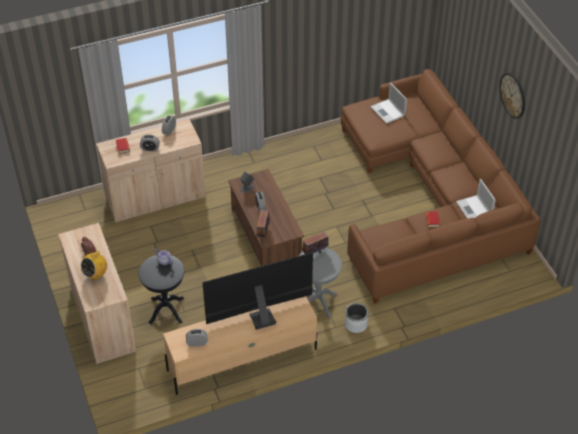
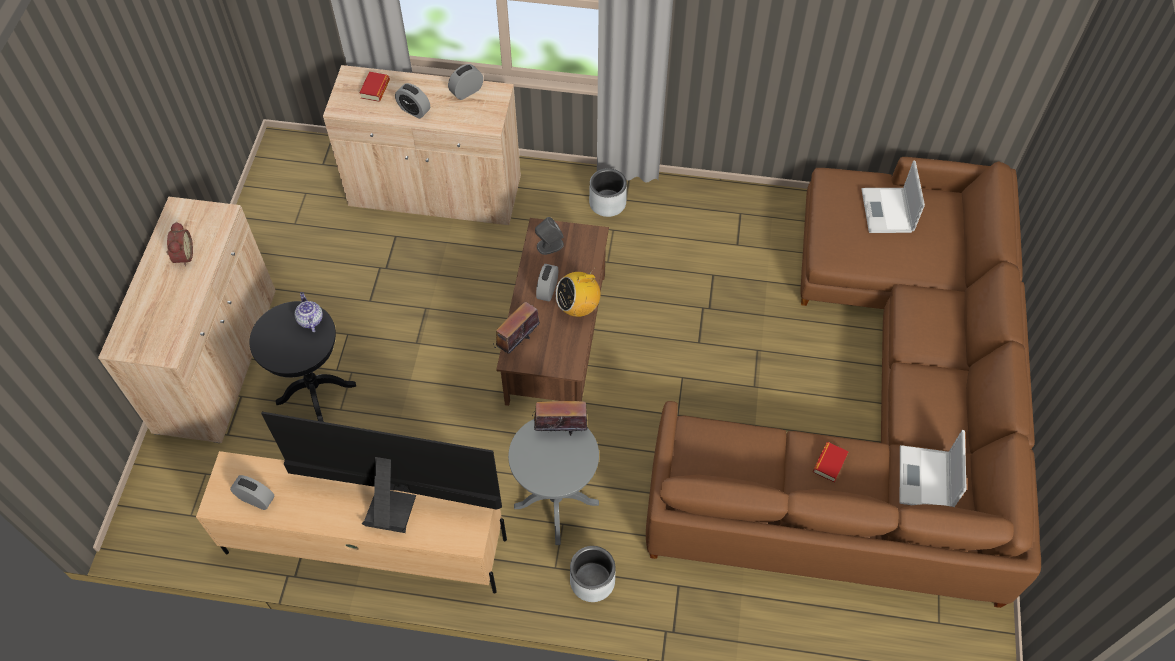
camera: 30 degrees right, 10 degrees up
(95, 274) = (166, 296): radio -> radio (578, 307)
(246, 167) = (608, 203): none -> grey planter
(513, 95) = (1105, 305): wall clock -> none

